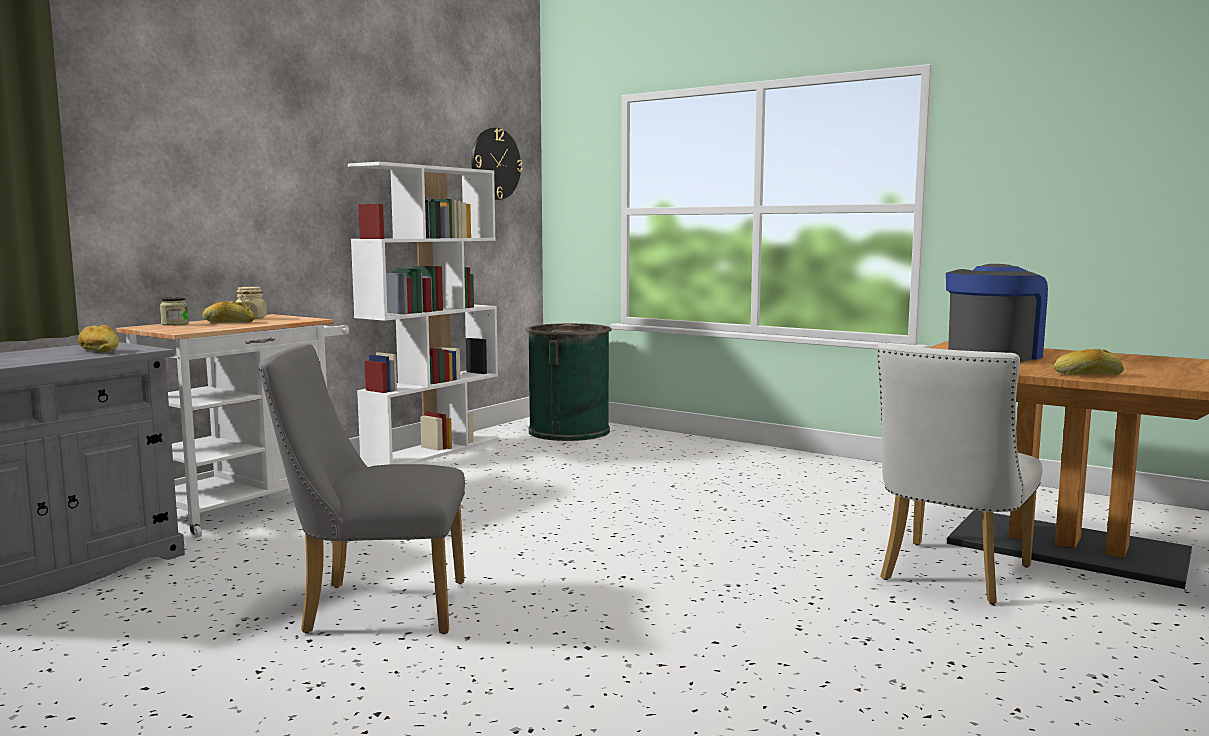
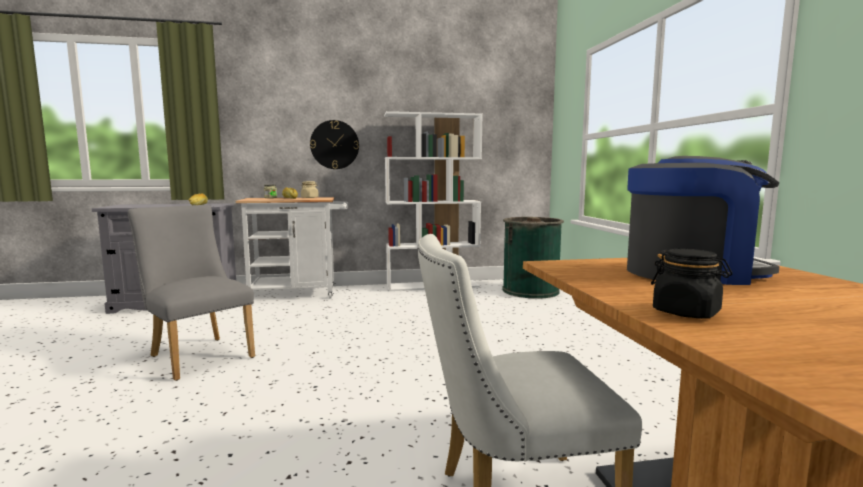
camera: 45 degrees right, 0 degrees up
(495, 164) = (507, 110): wall clock -> wall clock (334, 144)
(1087, 374) = (686, 312): bread -> black jar

